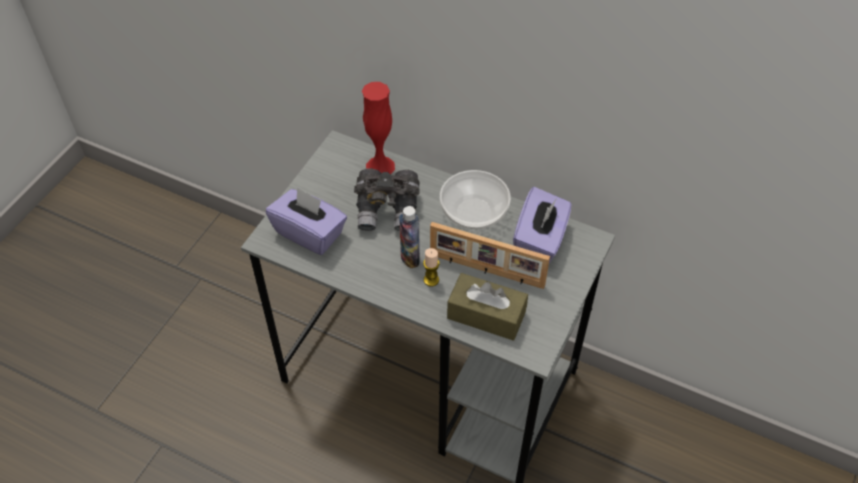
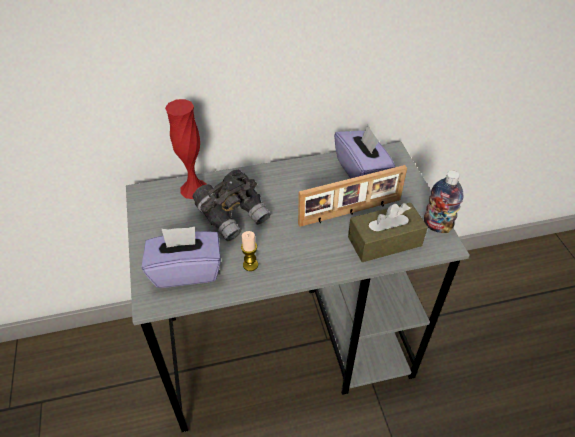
camera: 40 degrees left, 5 degrees down
(410, 257) = (287, 237): bottle -> bottle (437, 226)
(431, 280) = (320, 243): candle -> candle (250, 265)
(474, 211) = (297, 179): bowl -> none

